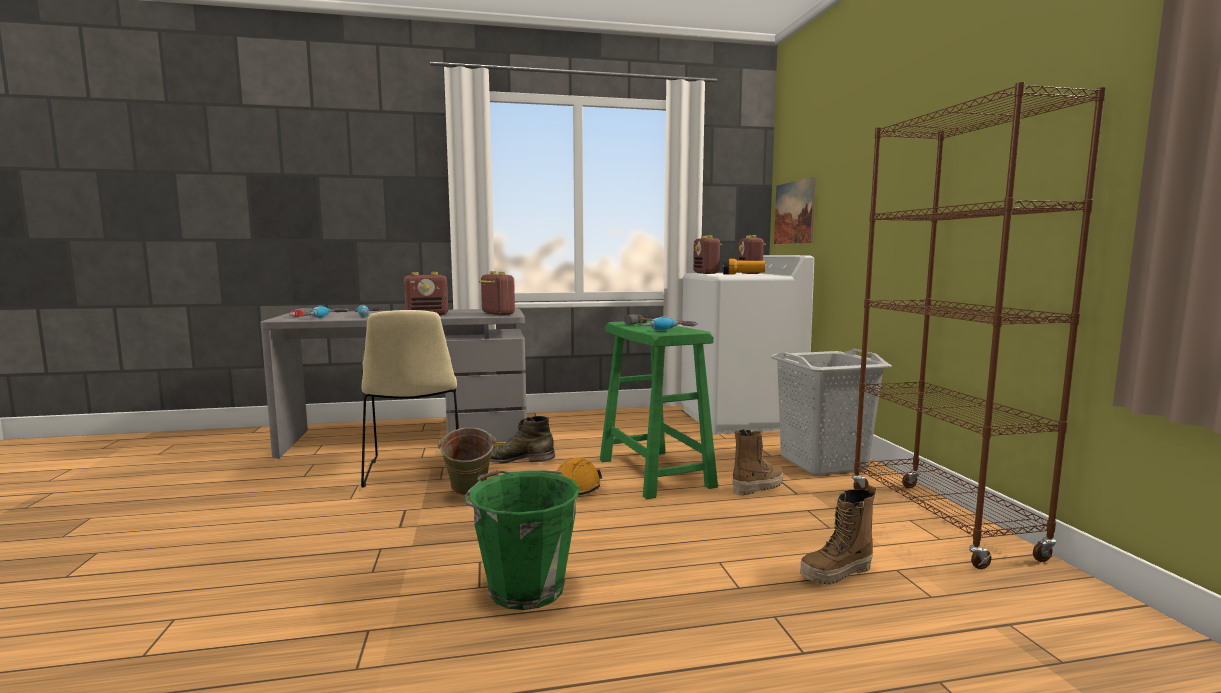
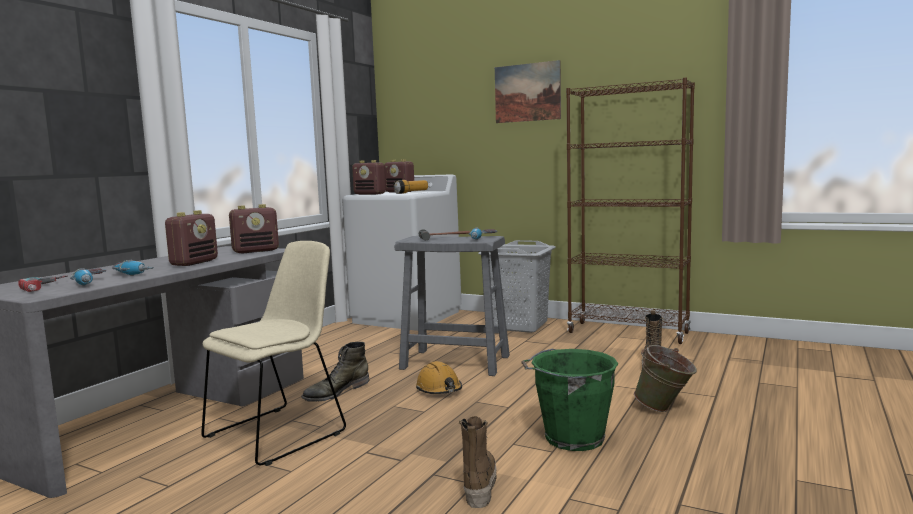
camera: 50 degrees left, 0 degrees up
(415, 471) = (279, 433): beige chair -> beige chair turned 75 degrees counterclockwise
(468, 494) = (380, 423): green bucket -> green bucket (665, 409)
(497, 314) = (256, 251): radio -> radio turned 150 degrees clockwise
(655, 473) = (456, 362): green stool -> grey stool
(757, 487) = (525, 348): boot -> boot (479, 486)
(794, 212) = (415, 140): picture -> picture (527, 92)

